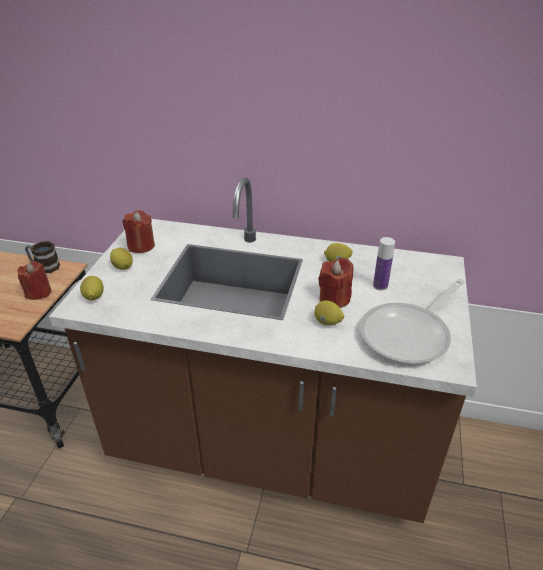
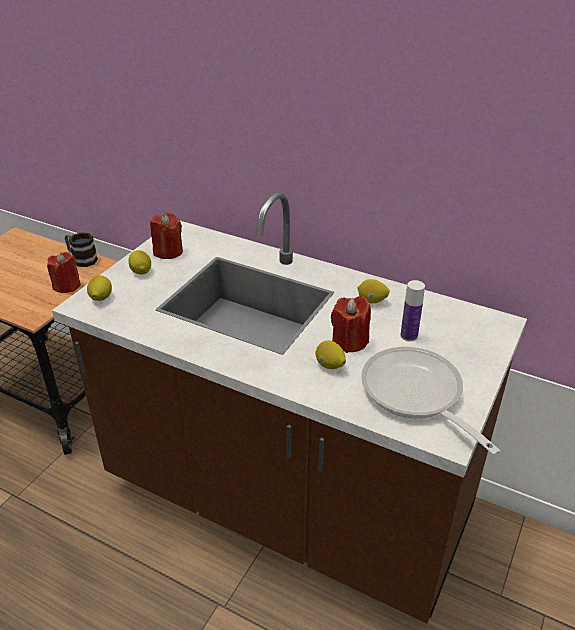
camera: 15 degrees right, 0 degrees up
(409, 335) = (416, 395): frying pan -> frying pan turned 90 degrees clockwise

